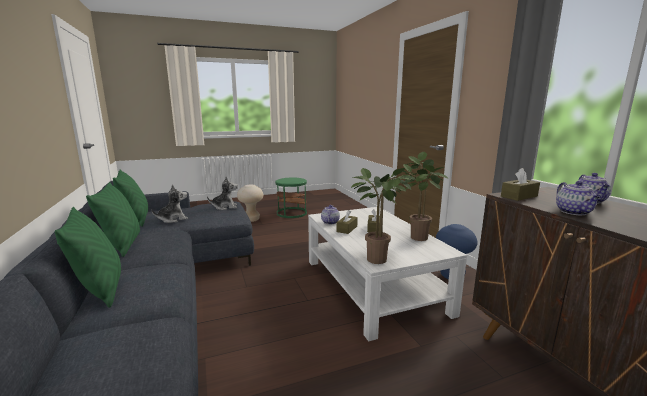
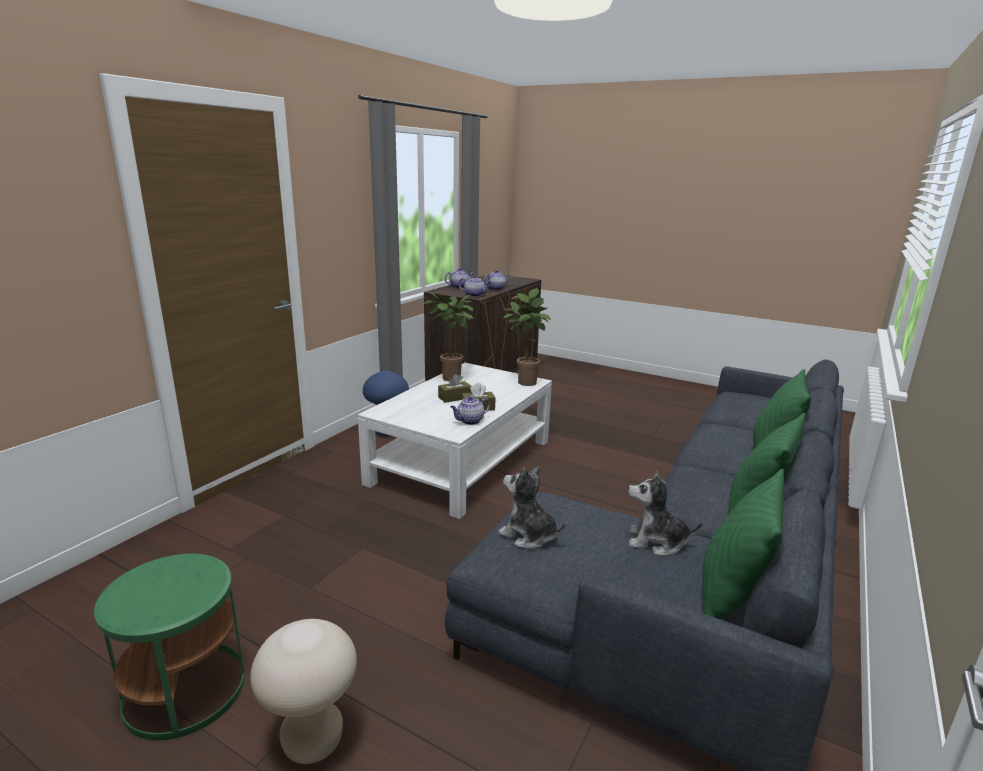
camera: 130 degrees left, 5 degrees up
(519, 196) = (475, 295): brown tissue box -> teapot

